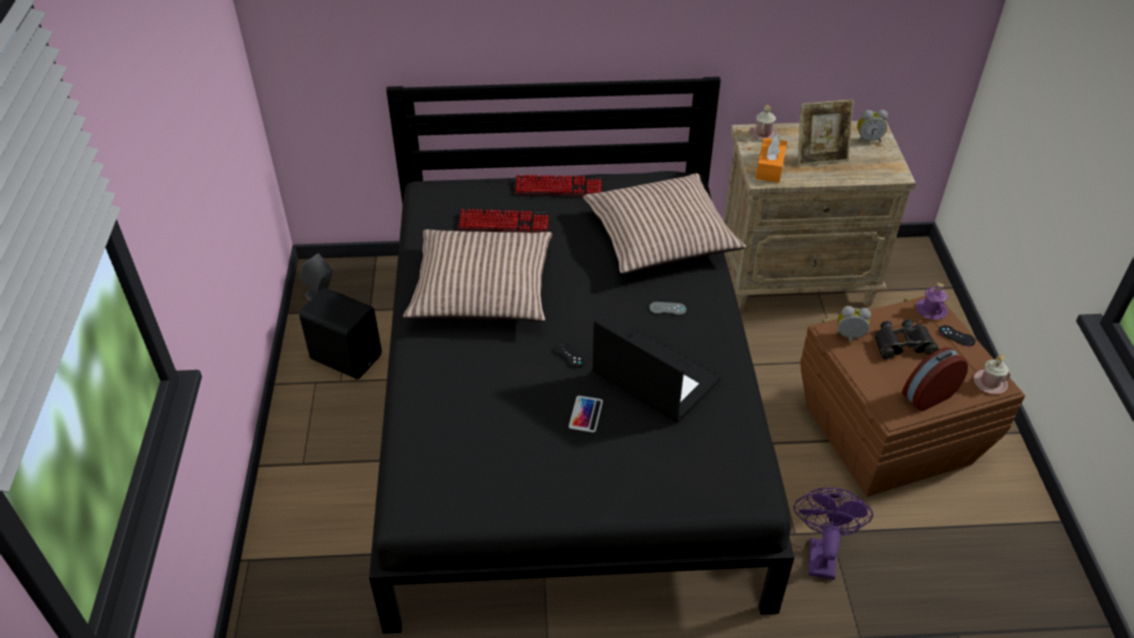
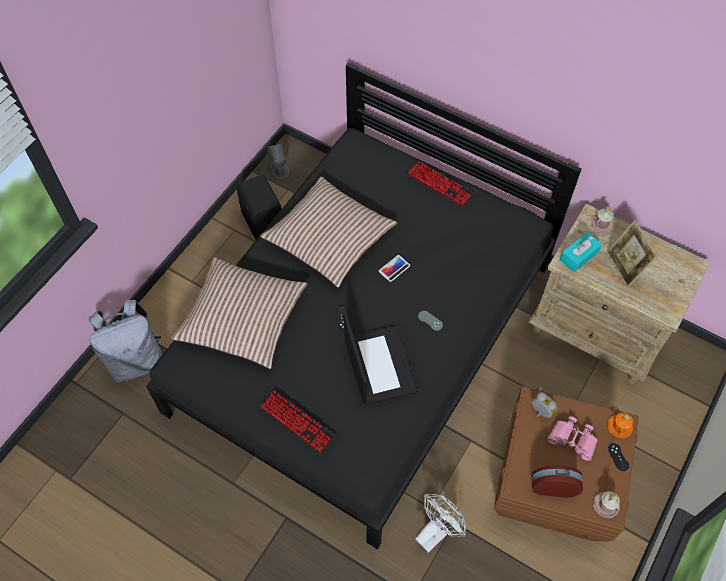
camera: 35 degrees right, 15 degrees up
(298, 592) = (136, 360): none -> grey backpack
(504, 223) = (382, 194): keyboard -> keyboard (297, 422)
(586, 414) = (318, 364): phone -> phone (394, 268)
(660, 236) = (473, 262): pillow -> pillow (242, 318)
(770, 168) = (578, 256): orange tissue box -> turquoise tissue box
(820, 157) = (624, 267): picture frame -> picture frame turned 45 degrees clockwise
(821, 553) = (436, 531): purple fan -> white fan
(868, 139) = (677, 272): alarm clock -> none
(902, 344) = (573, 439): black binoculars -> pink binoculars
(931, 310) = (619, 427): purple mug -> orange mug

